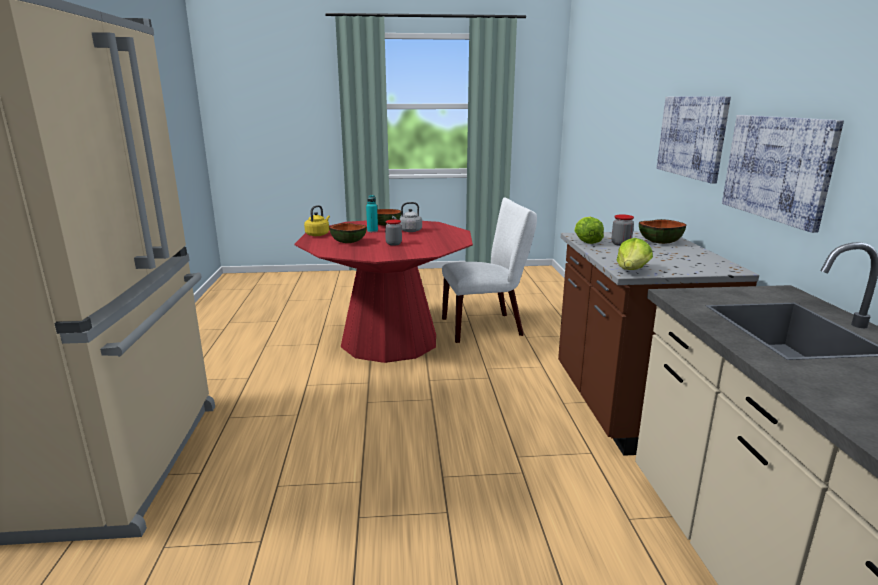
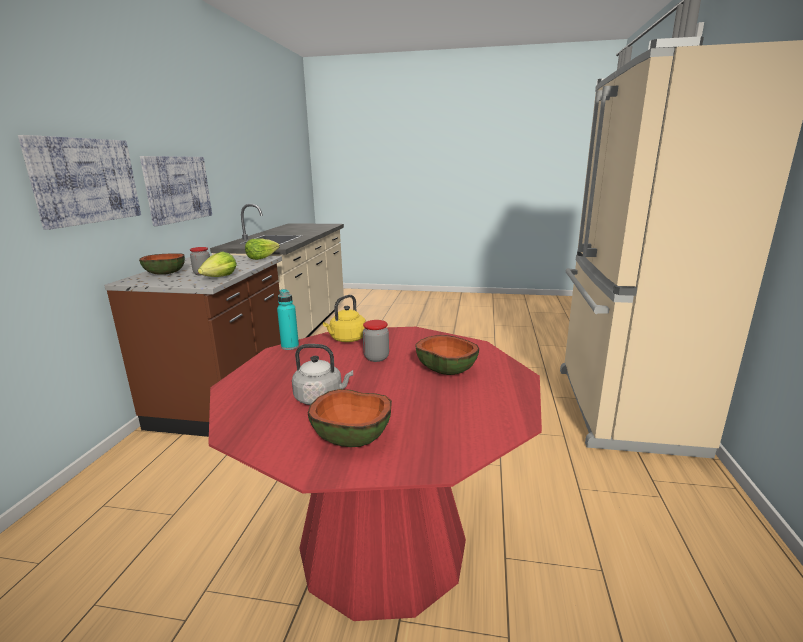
camera: 165 degrees left, 0 degrees up
(318, 234) = (508, 403): yellow kettle -> yellow kettle (346, 339)
(372, 231) = (394, 406): turquoise bottle -> turquoise bottle (290, 346)
(487, 326) = (195, 559): white chair -> none

